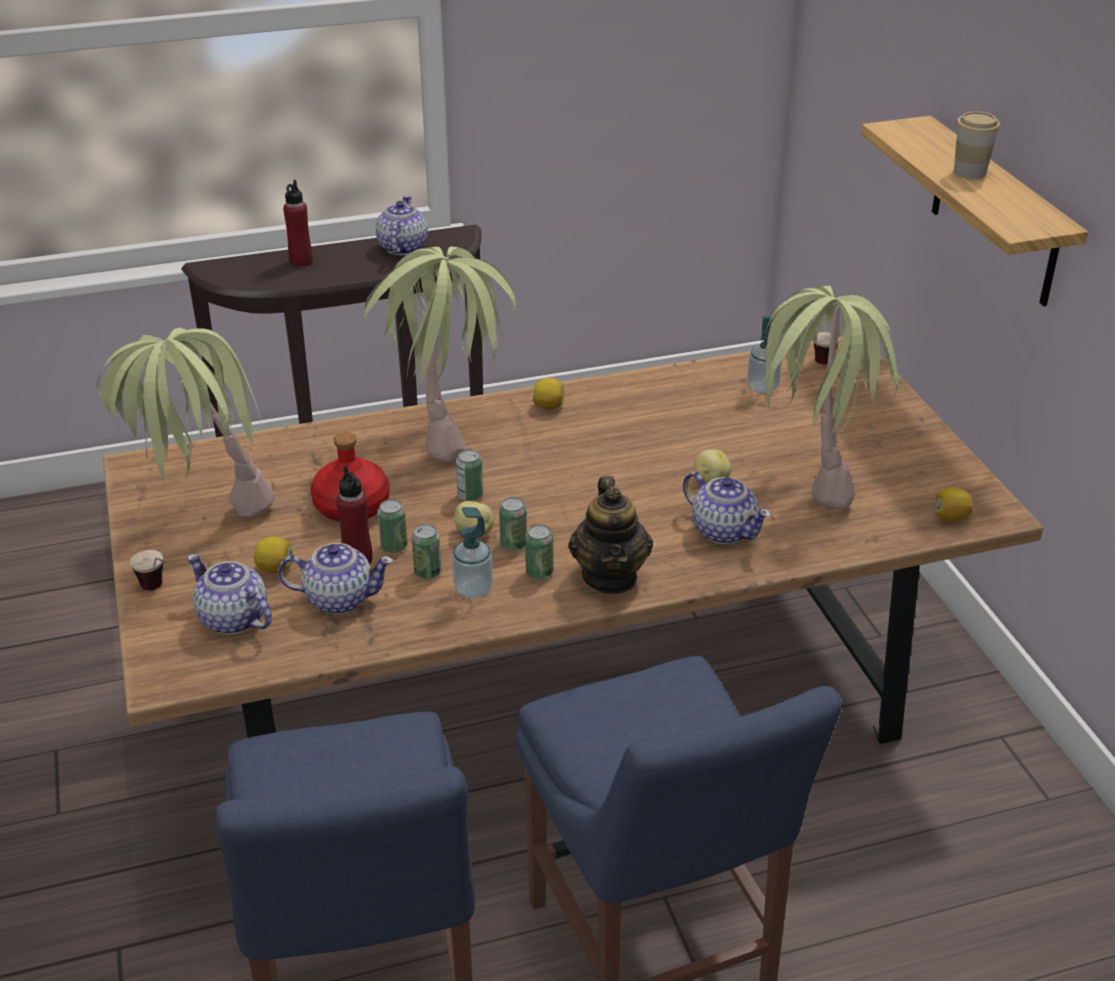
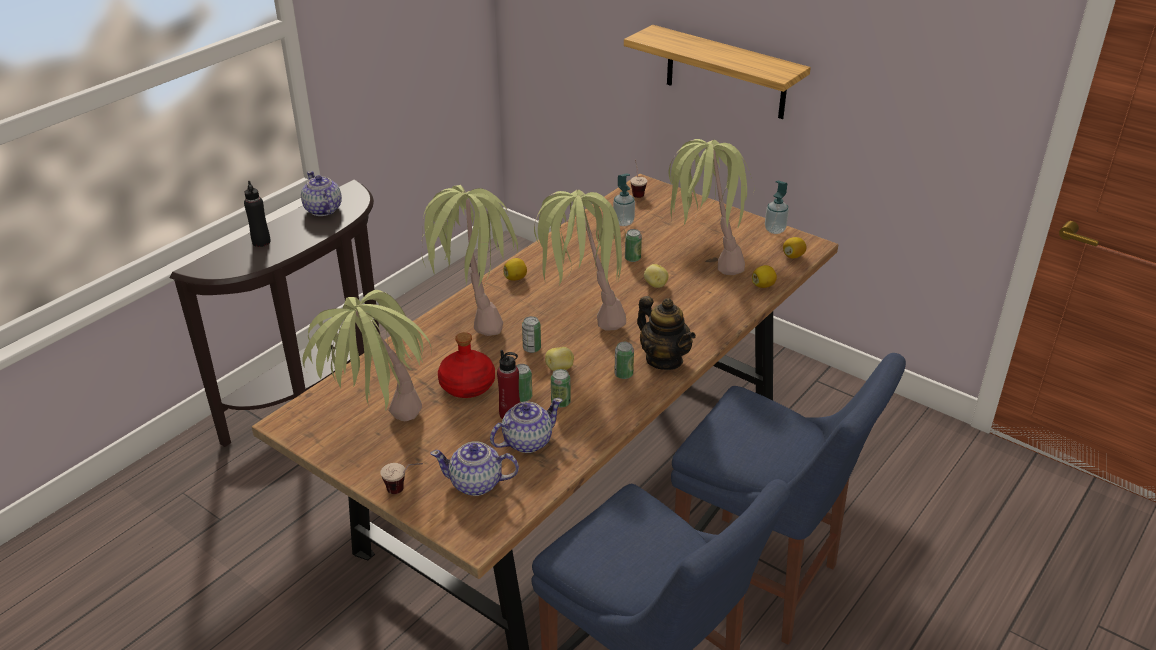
camera: 35 degrees left, 0 degrees up
(275, 568) = (465, 442): lemon -> lemon (763, 285)
(301, 261) = (261, 242): red bottle -> black bottle
(473, 589) = (598, 400): soap dispenser -> soap dispenser (775, 230)
(513, 544) = (590, 365): can -> can (632, 258)
(567, 484) = (580, 319): none -> potted plant
(723, 530) = (693, 309): teapot -> none
(969, 172) = (715, 51): cup -> none

